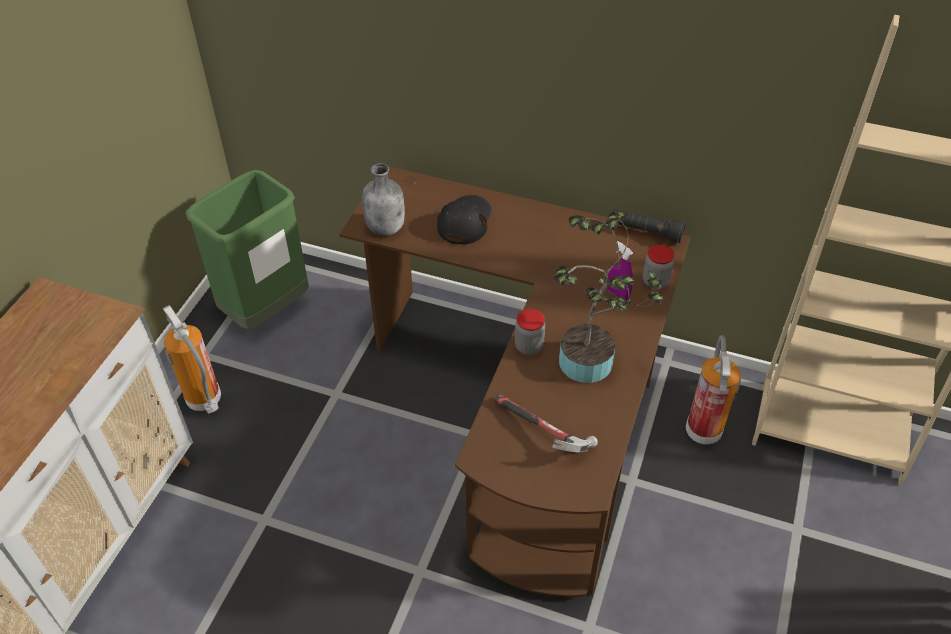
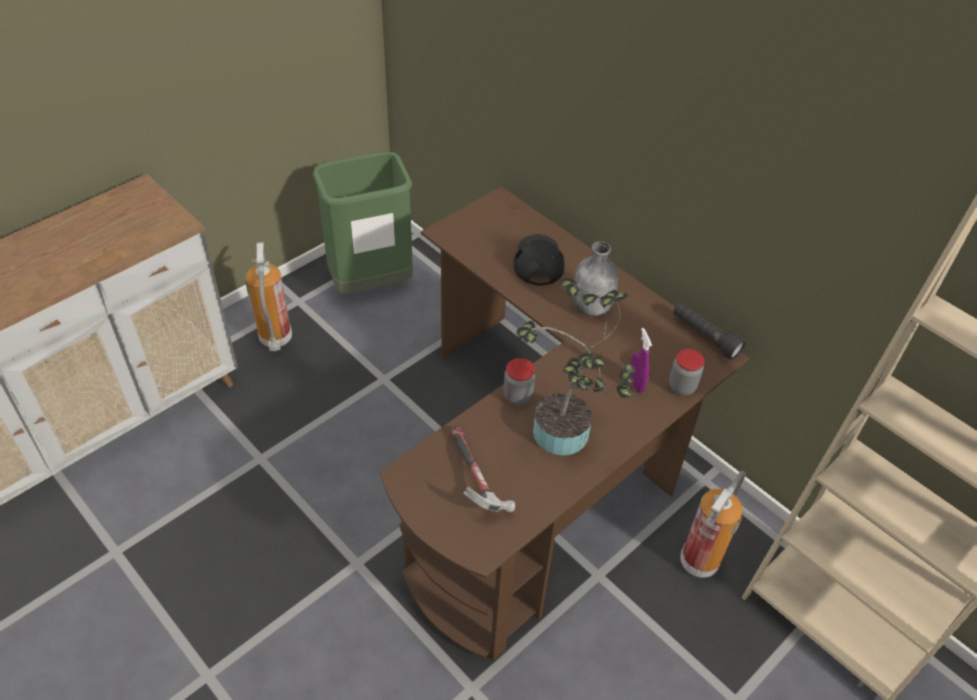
camera: 25 degrees right, 0 degrees up
(386, 227) = (464, 241): grey bottle -> grey bottle (592, 307)
(465, 221) = (538, 261): black cap -> black cap turned 45 degrees counterclockwise

